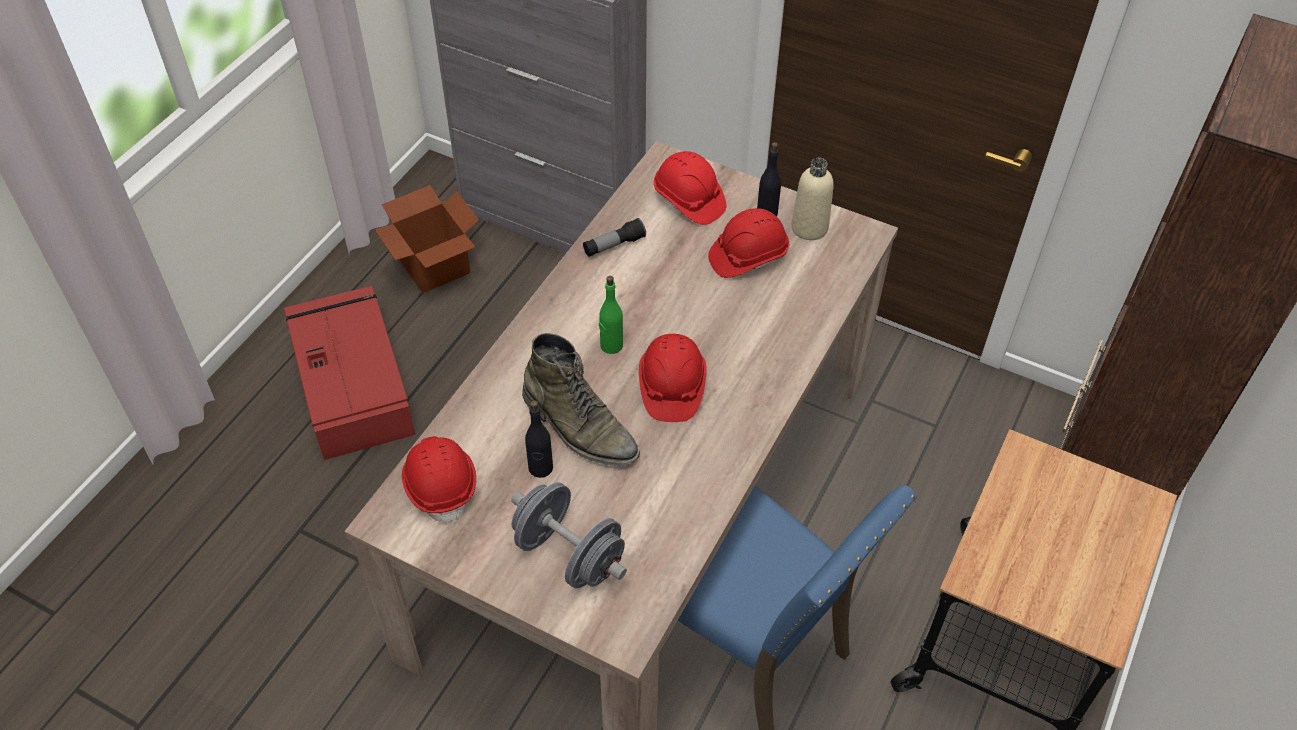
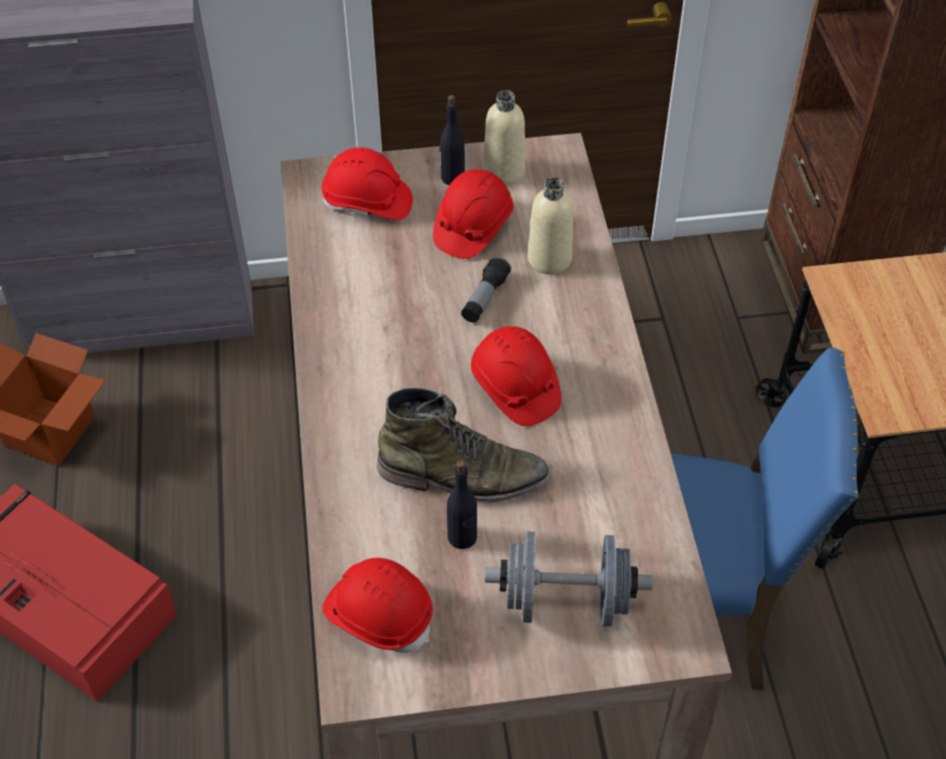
camera: 35 degrees left, 0 degrees up
(611, 345) = (421, 381): green bottle -> none
(614, 245) = (334, 283): flashlight -> flashlight (484, 298)
(783, 309) = (549, 259): none -> beige bottle

